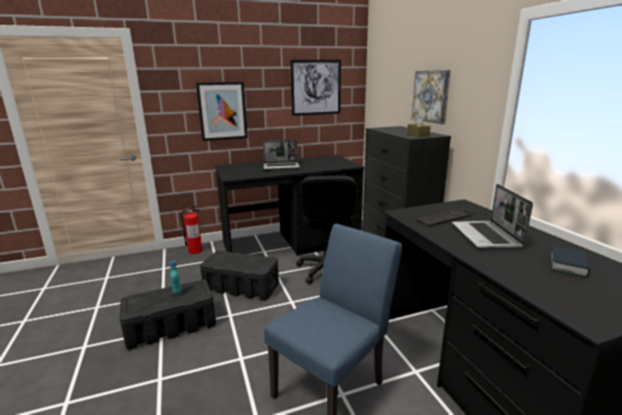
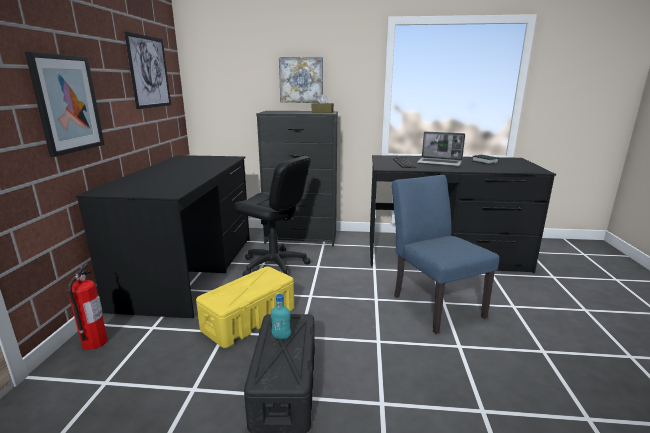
camera: 65 degrees left, 0 degrees up
(242, 287) = (250, 319): black storage box -> yellow storage box
(281, 167) = (176, 173): laptop -> none

